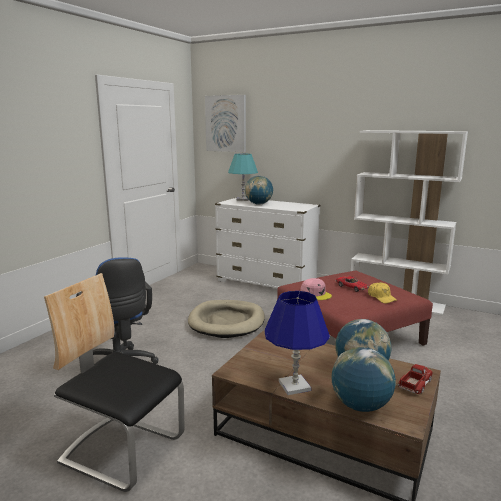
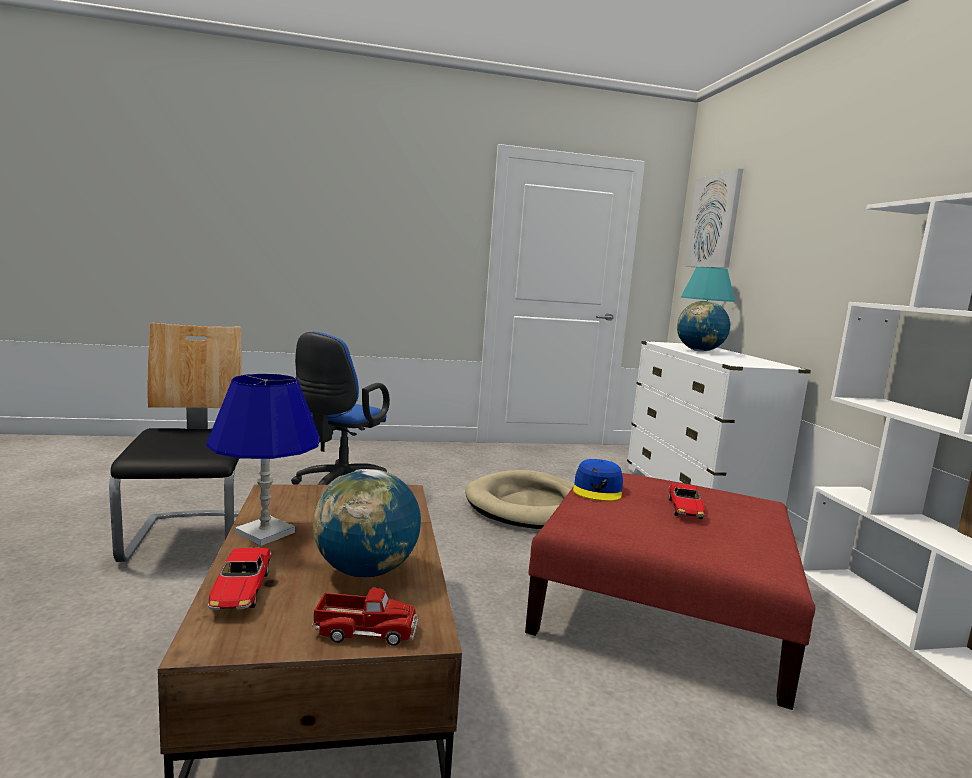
camera: 50 degrees right, 5 degrees down
(315, 294) = (598, 489): pink cap -> blue cap
(360, 406) = (241, 590): globe -> toy car
(381, 297) = (693, 539): yellow cap -> none

